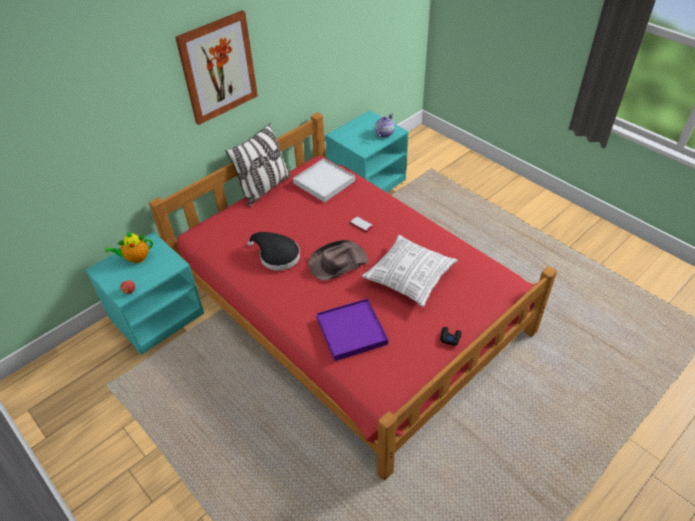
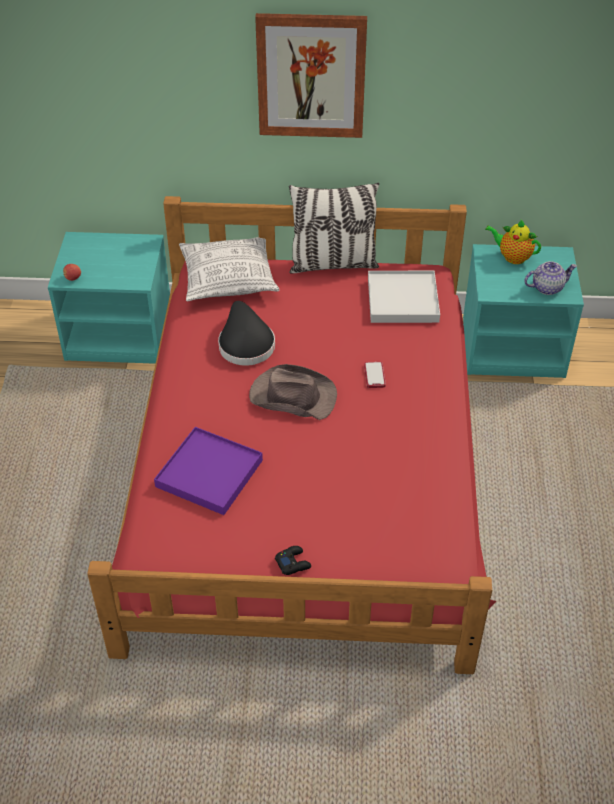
camera: 45 degrees right, 0 degrees up
(136, 258) = (116, 250): teapot -> teapot (512, 257)
(409, 277) = (343, 469): pillow -> pillow (228, 280)

